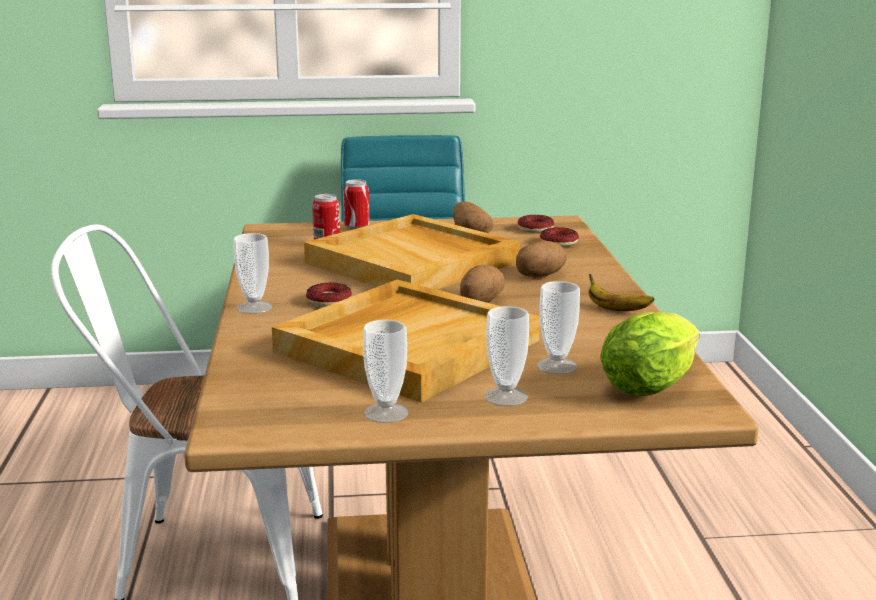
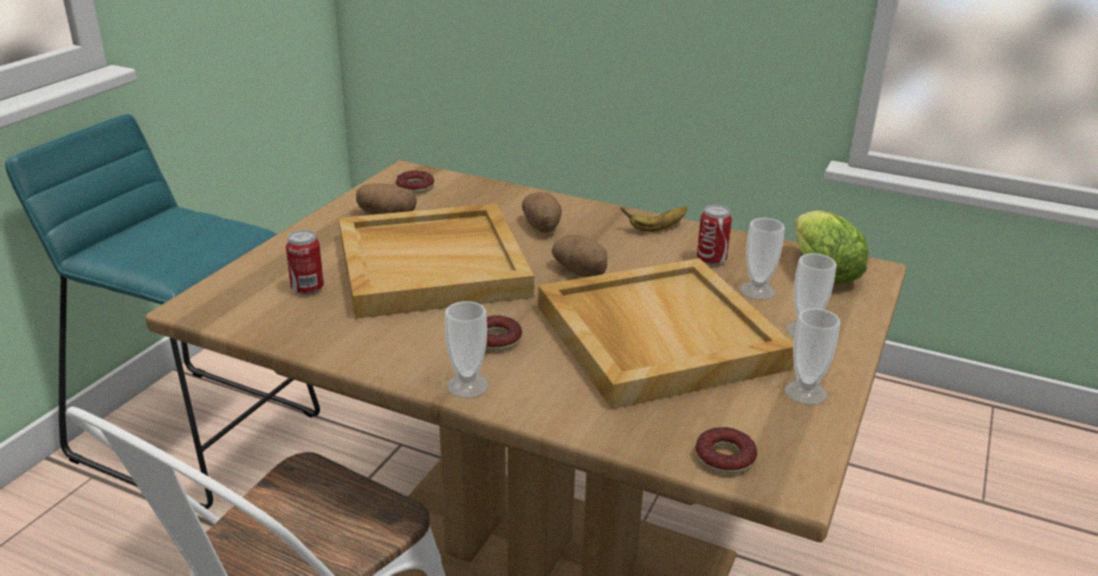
camera: 60 degrees left, 10 degrees up
(357, 227) = (274, 257): can -> can (711, 260)
(559, 242) = (467, 192): donut -> donut (725, 457)

